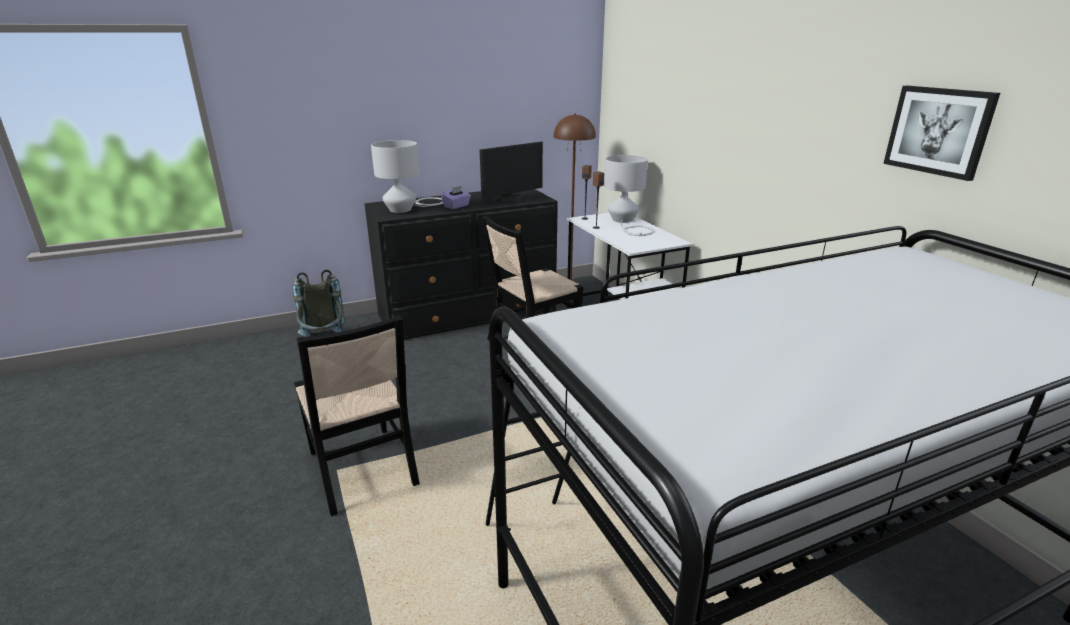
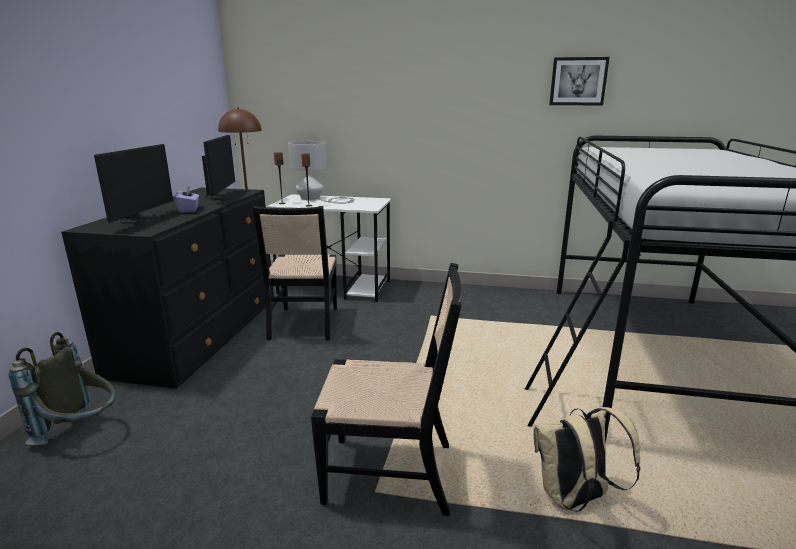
camera: 55 degrees left, 5 degrees down
(394, 586) = (574, 499): none -> beige backpack
(412, 206) = (141, 220): white table lamp -> monitor

